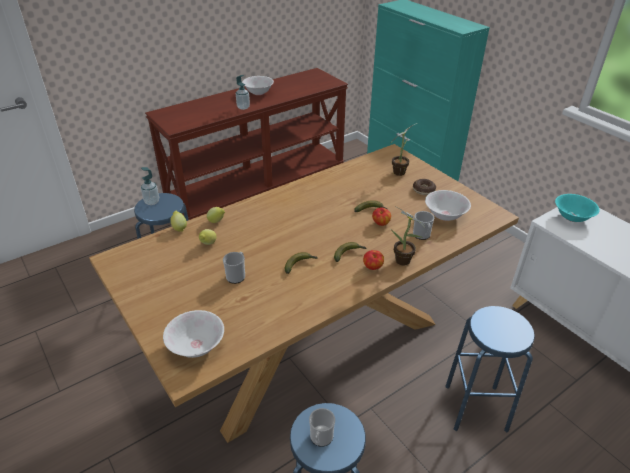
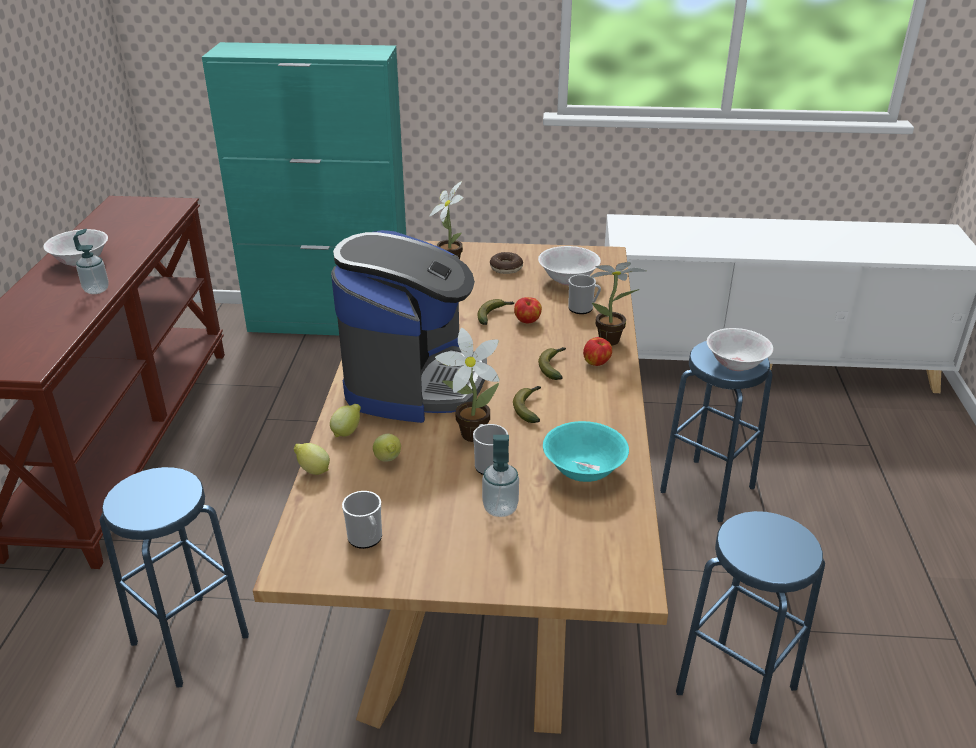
camera: 50 degrees left, 5 degrees down
(152, 202) = (130, 499): soap dispenser -> soap dispenser (500, 508)
(196, 347) = (589, 554): white bowl -> white bowl (736, 364)
(255, 256) = (468, 434): none -> potted plant
(279, 217) = (413, 381): none -> coffee machine
(320, 438) = (771, 552): mug -> mug (366, 539)
(572, 217) = (634, 234): turquoise bowl -> turquoise bowl (584, 471)

